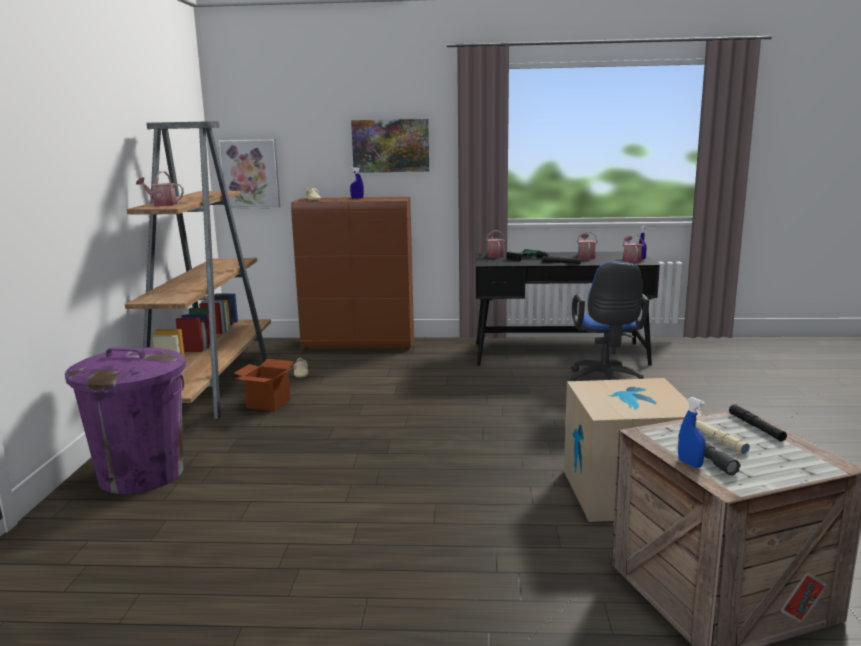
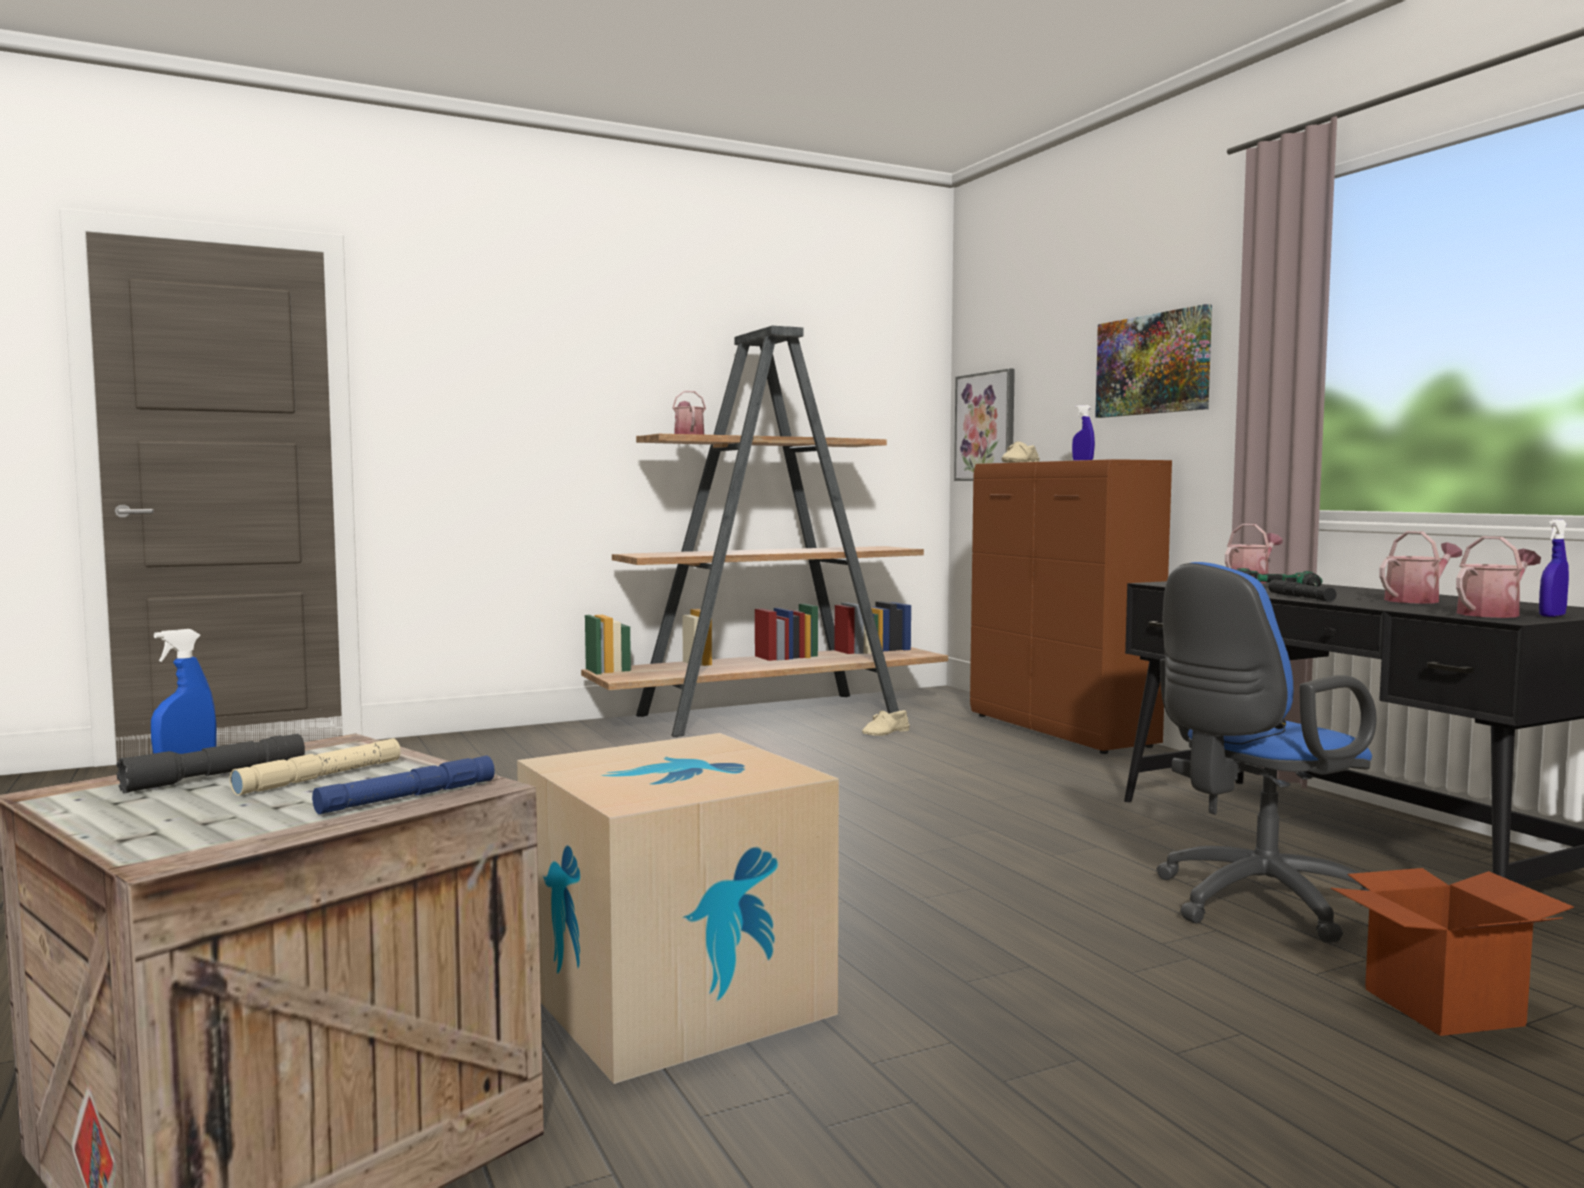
camera: 60 degrees right, 10 degrees down
(141, 474) = (497, 747): purple trash can -> none
(268, 403) = (754, 742): cardboard box -> cardboard box (1443, 1007)
(756, 427) = (407, 797): black flashlight -> blue flashlight

